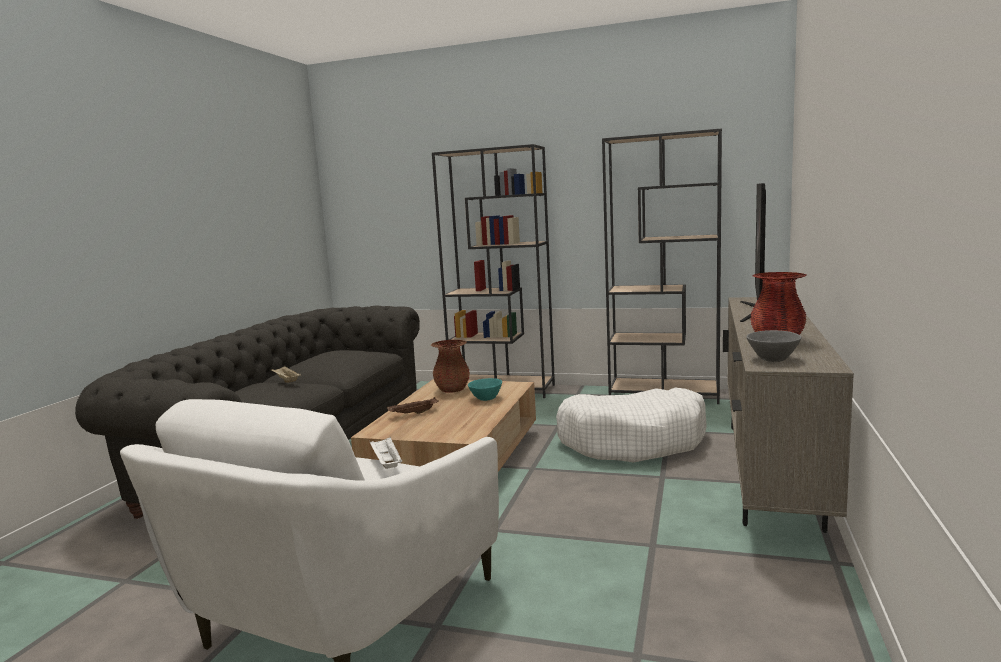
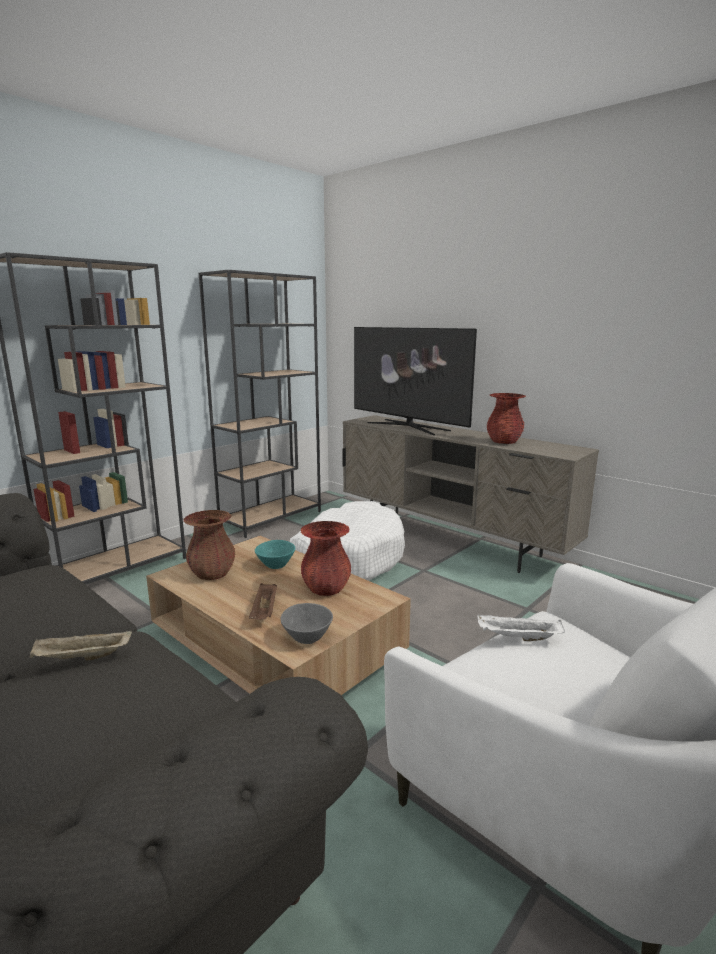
camera: 65 degrees left, 5 degrees up
(464, 419) = (326, 589): none -> red vase
(771, 359) = (551, 451): grey bowl -> grey bowl (306, 638)

